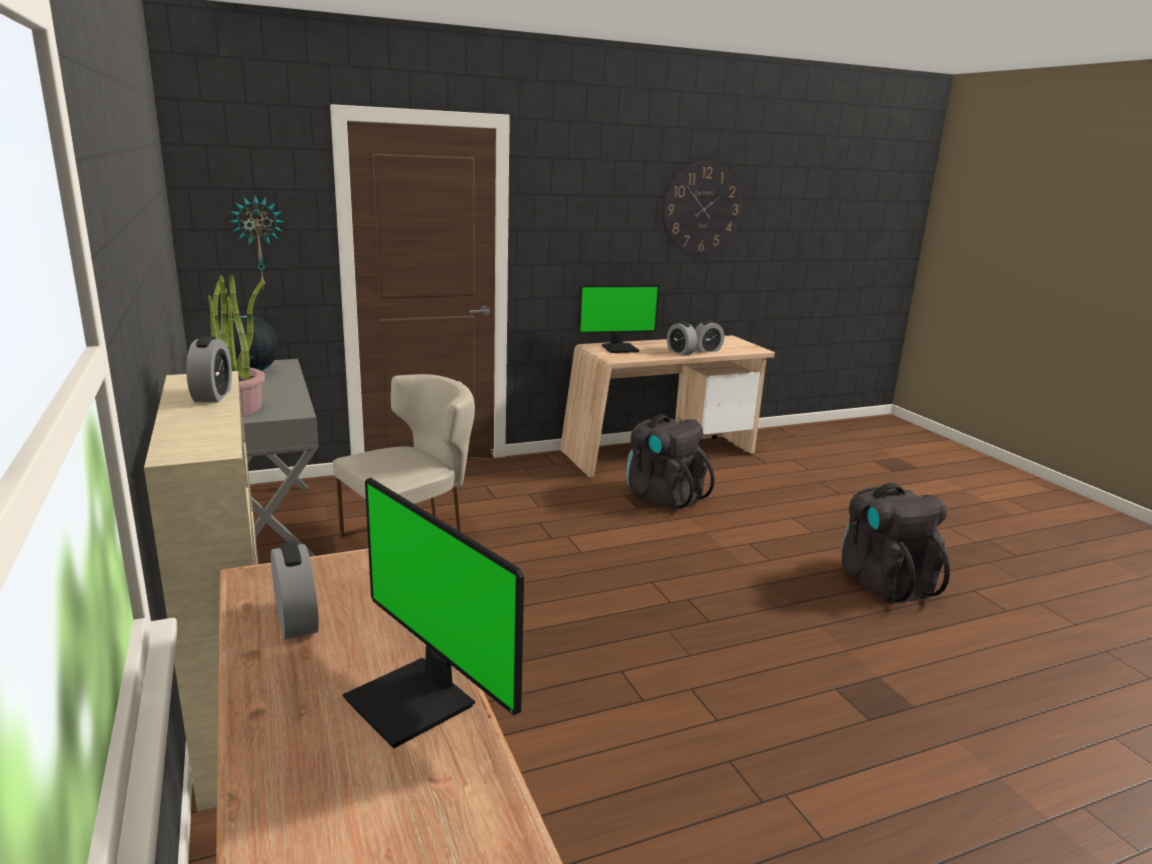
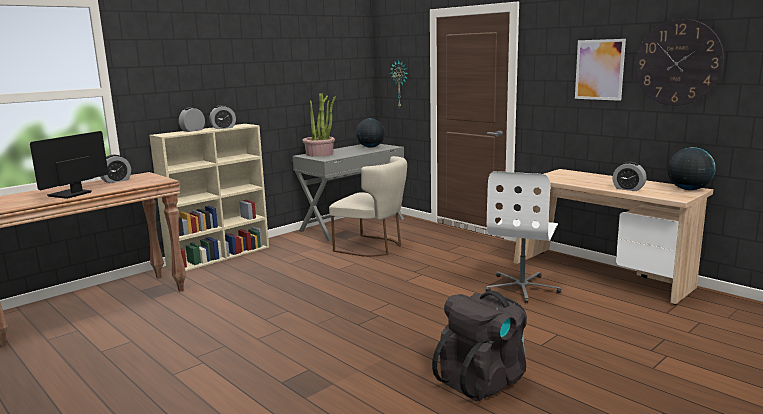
camera: 70 degrees right, 5 degrees down
(620, 348) = (572, 175): monitor -> none
(622, 215) = (599, 69): none -> picture
(663, 496) = (522, 288): black backpack -> white office chair
(680, 352) = (602, 185): alarm clock -> alarm clock (193, 130)
(727, 339) = (688, 189): none -> globe

